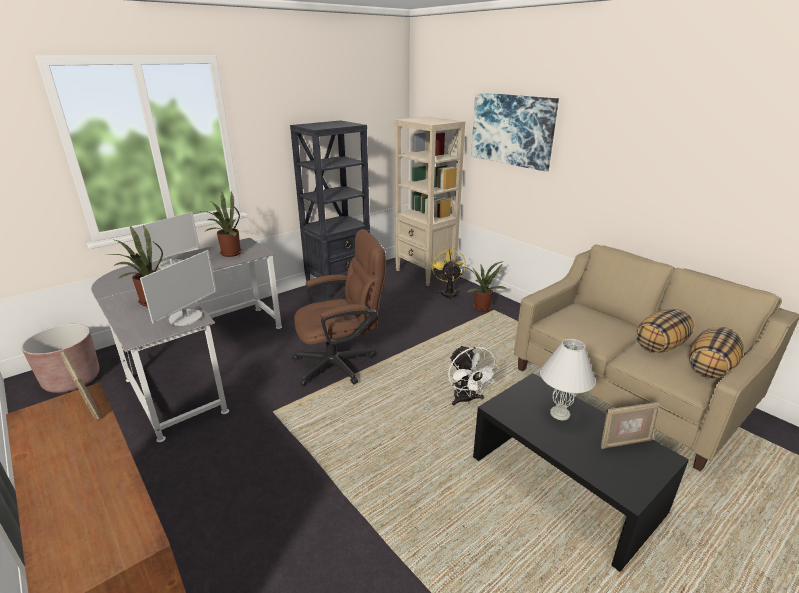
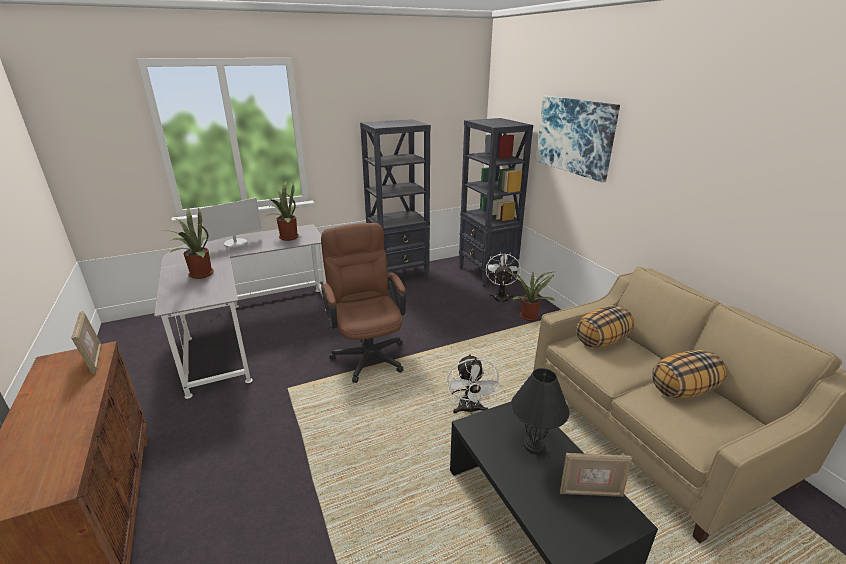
camera: 15 degrees right, 0 degrees up
(72, 380) = (147, 332): brown planter -> none
(186, 318) = (217, 293): monitor -> none
(341, 363) = (367, 352): brown office chair -> brown office chair turned 105 degrees counterclockwise
(425, 273) = (487, 274): beige bookcase -> black bookcase
(448, 293) = (501, 297): yellow fan -> white fan
(559, 414) = (533, 445): white table lamp -> black table lamp
(709, 367) = (732, 426): pillow -> pillow (601, 340)

